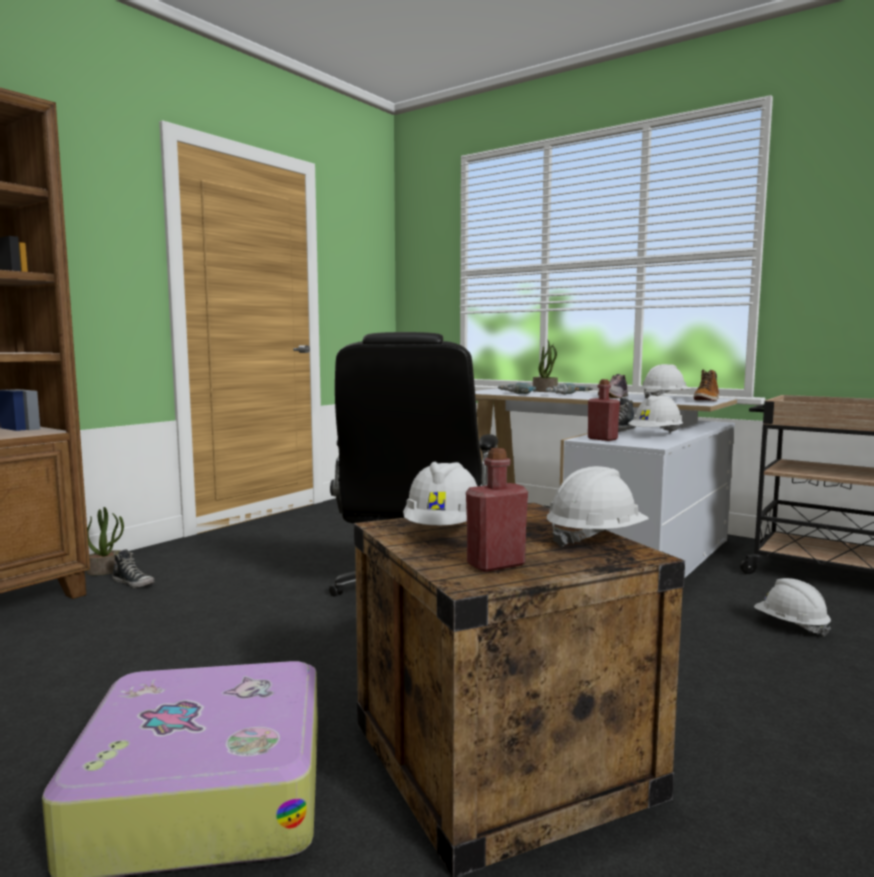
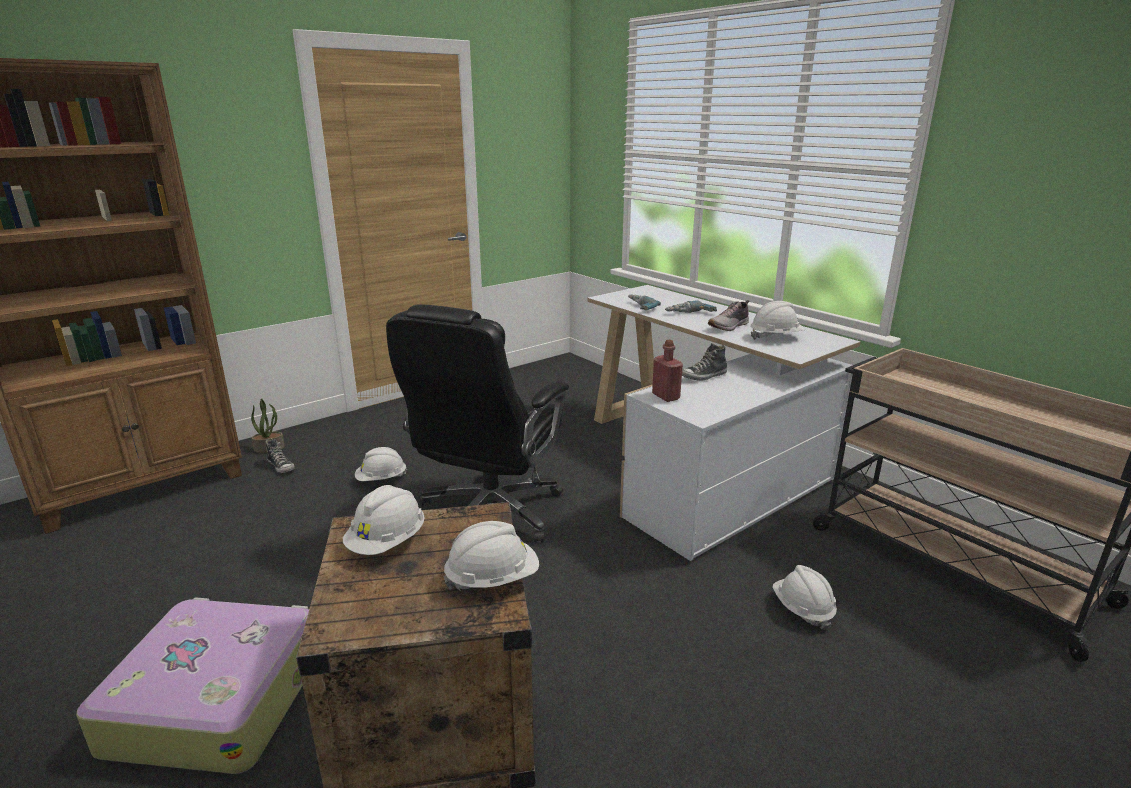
camera: 15 degrees right, 15 degrees up
(496, 564) = (374, 608): red bottle -> none
(545, 391) = (681, 300): potted plant -> none
(655, 435) = (730, 392): white hard hat -> white hard hat (381, 479)
(707, 400) = (818, 344): boot -> none

